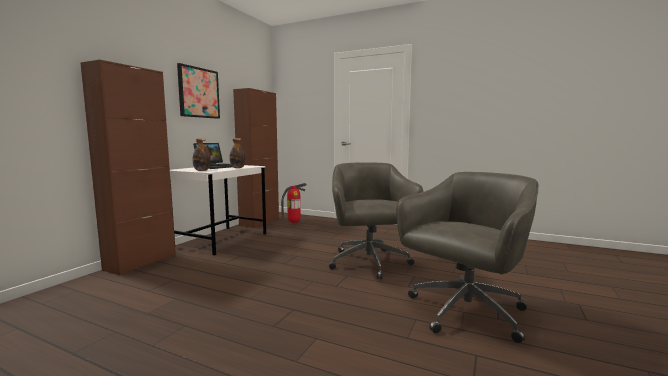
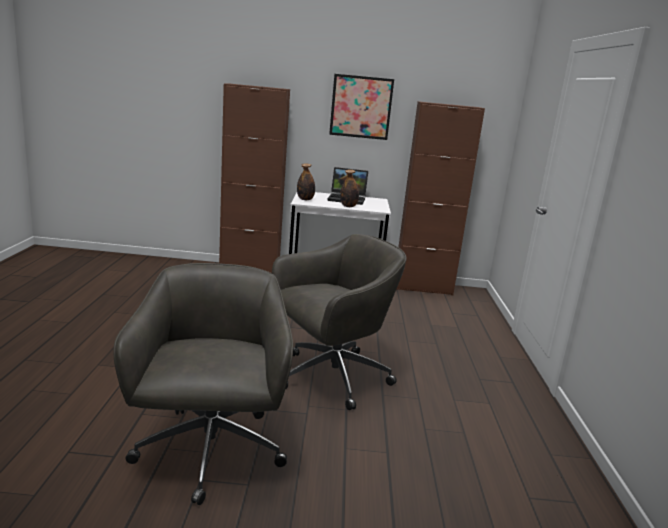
camera: 65 degrees right, 10 degrees up
(294, 222) = (447, 307): fire extinguisher -> none
(464, 312) = (209, 453): grey office chair -> grey office chair turned 120 degrees counterclockwise

